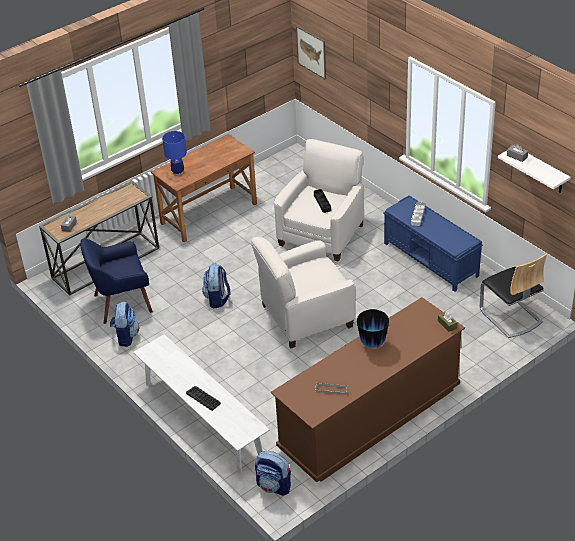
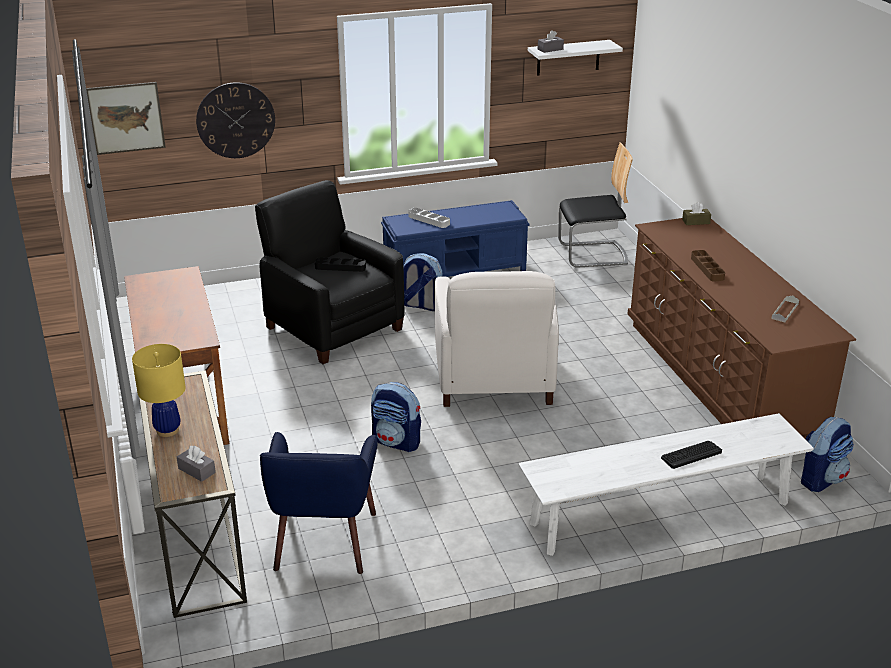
camera: 70 degrees left, 10 degrees down
(96, 206) = (167, 430): none -> yellow table lamp
(126, 336) = (415, 554): backpack -> backpack (421, 305)
(178, 172) = (171, 334): blue table lamp -> none
(322, 234) = (332, 328): white armchair -> black armchair
(357, 86) = (235, 120): none -> wall clock
(372, 343) = (707, 268): vase -> brown tray

